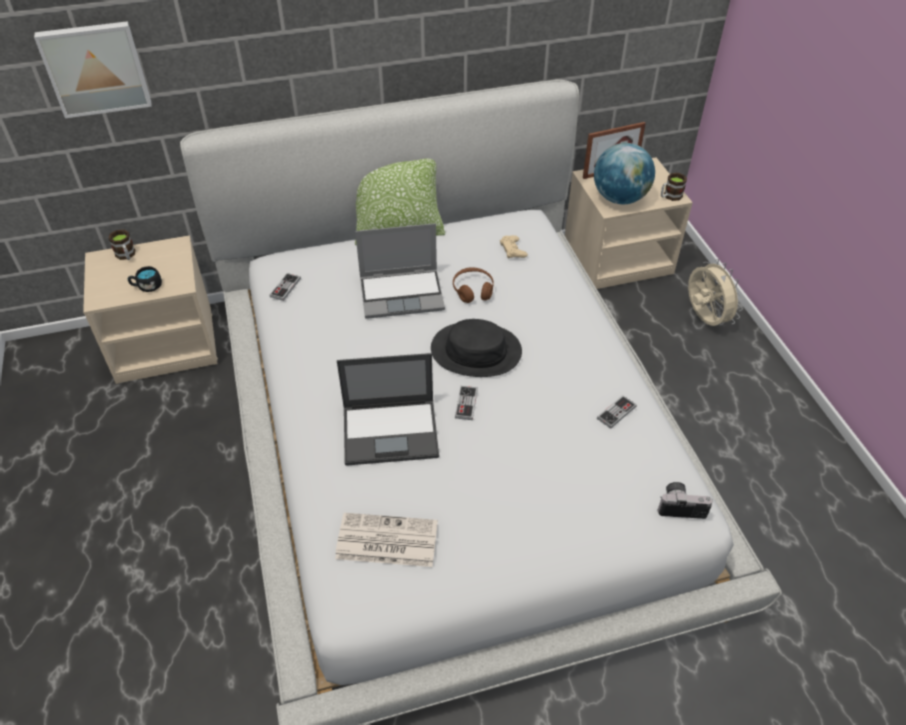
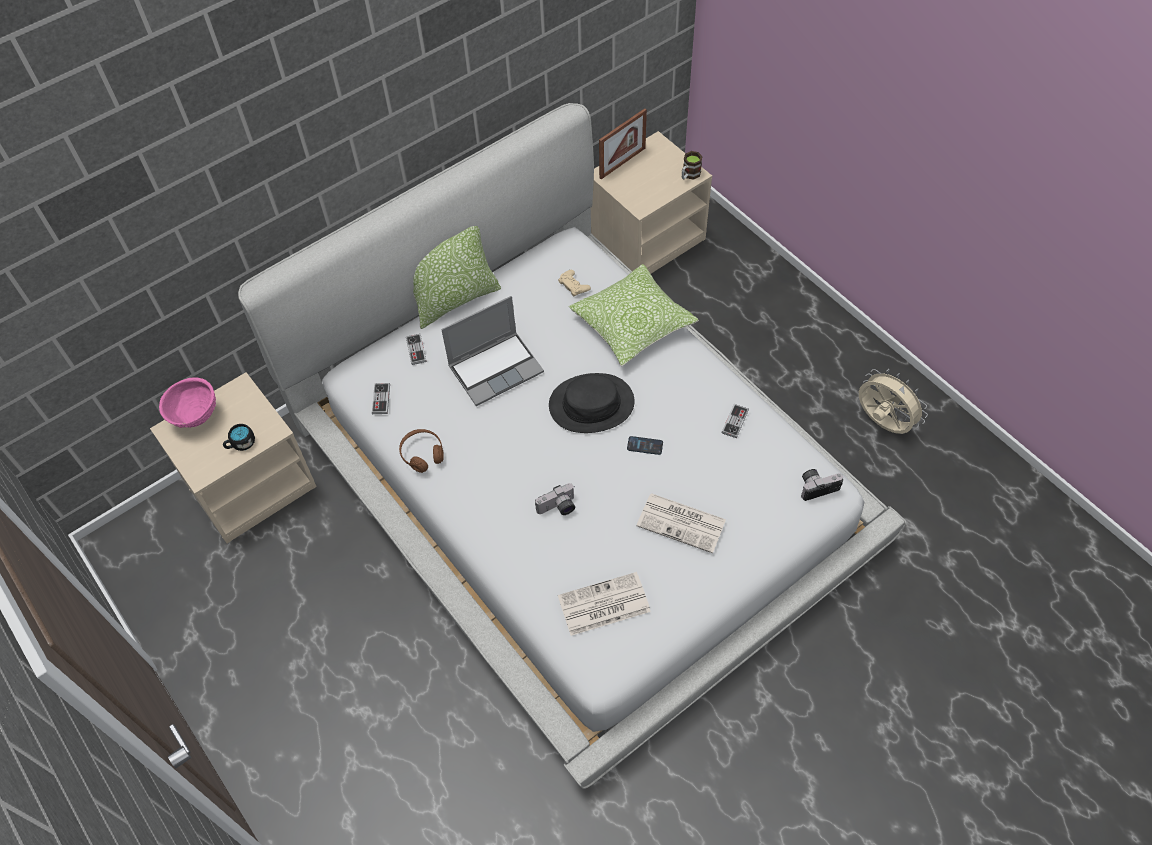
camera: 20 degrees left, 10 degrees up
(95, 68) = (141, 260): picture -> none
(126, 256) = (196, 417): mug -> pink bowl
(391, 432) = (558, 508): laptop -> camera
(466, 404) = (608, 459): game controller -> game controller (416, 350)
(473, 290) = (558, 342): brown headphones -> brown headphones (422, 454)
(510, 404) = (645, 446): none -> phone
(512, 490) = (682, 523): none -> newspaper
(553, 296) = (632, 324): none -> pillow
(620, 198) = (644, 192): globe -> none
(704, 319) = (750, 280): beige fan -> beige fan (881, 423)

